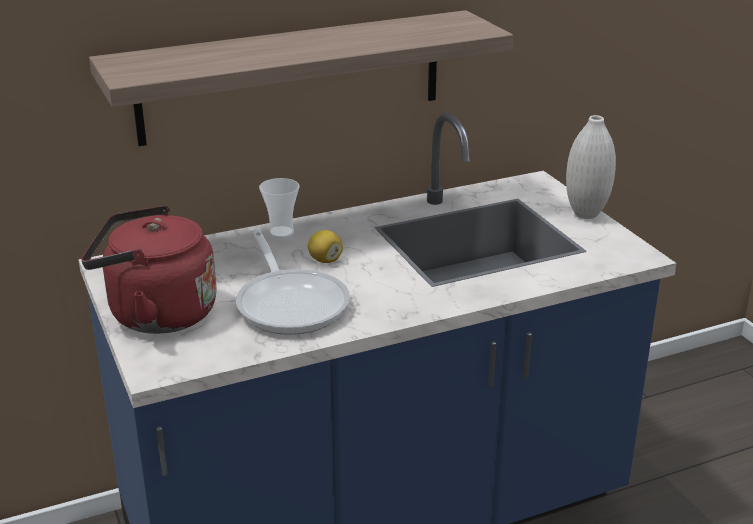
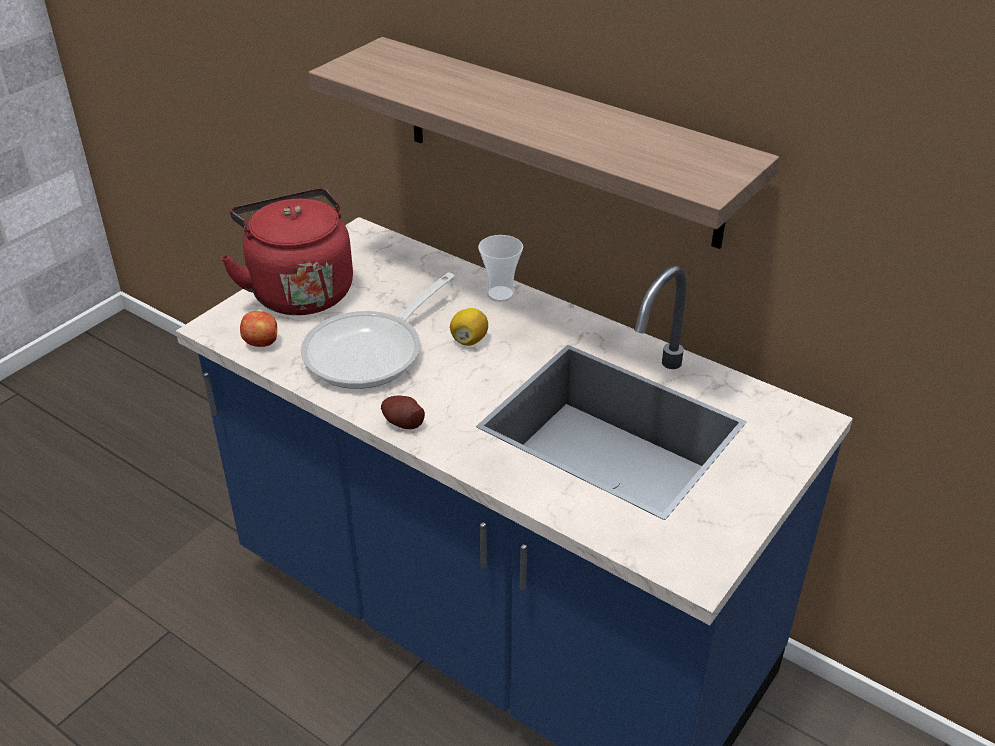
camera: 60 degrees right, 10 degrees up
(213, 351) = (262, 343): none -> apple
(397, 313) = (403, 422): none -> potato
(586, 214) = (765, 490): white vase -> none

